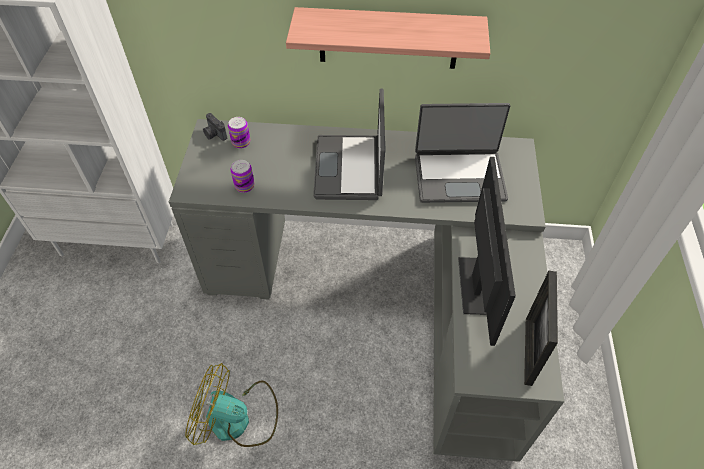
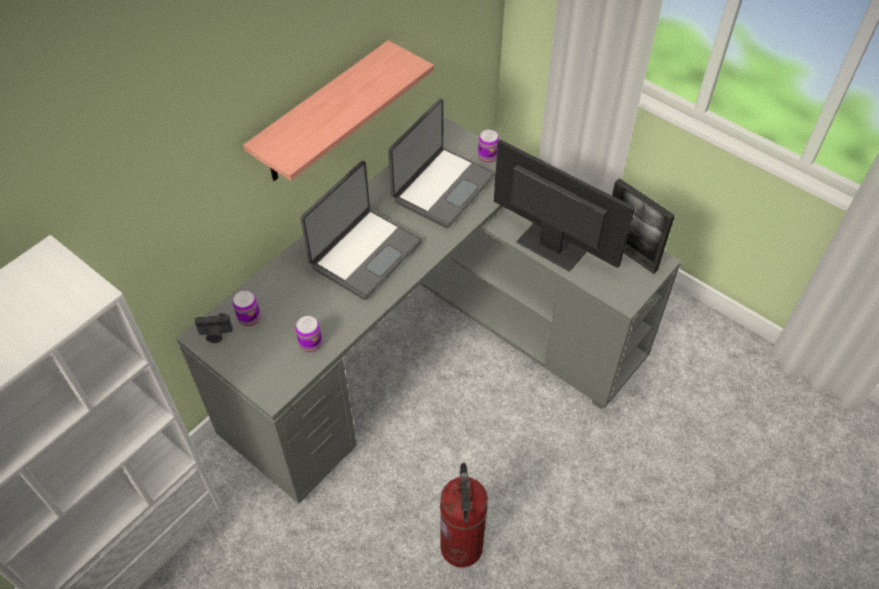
camera: 55 degrees left, 0 degrees up
(238, 419) = (461, 547): fan -> fire extinguisher
(350, 168) = (364, 253): laptop -> laptop turned 90 degrees counterclockwise
(522, 186) = (487, 156): none -> can

